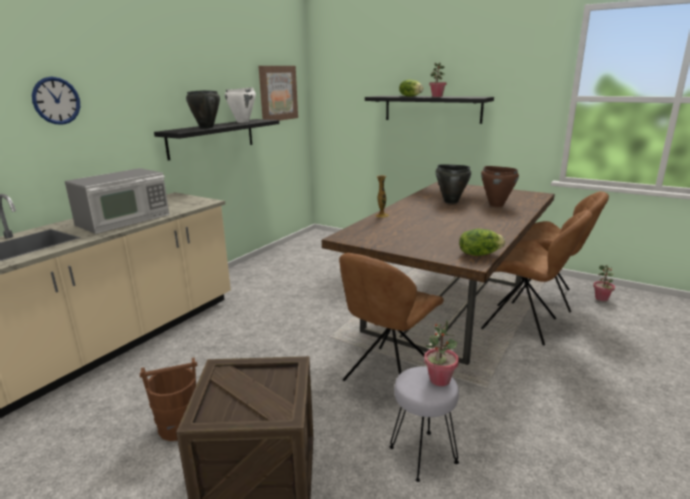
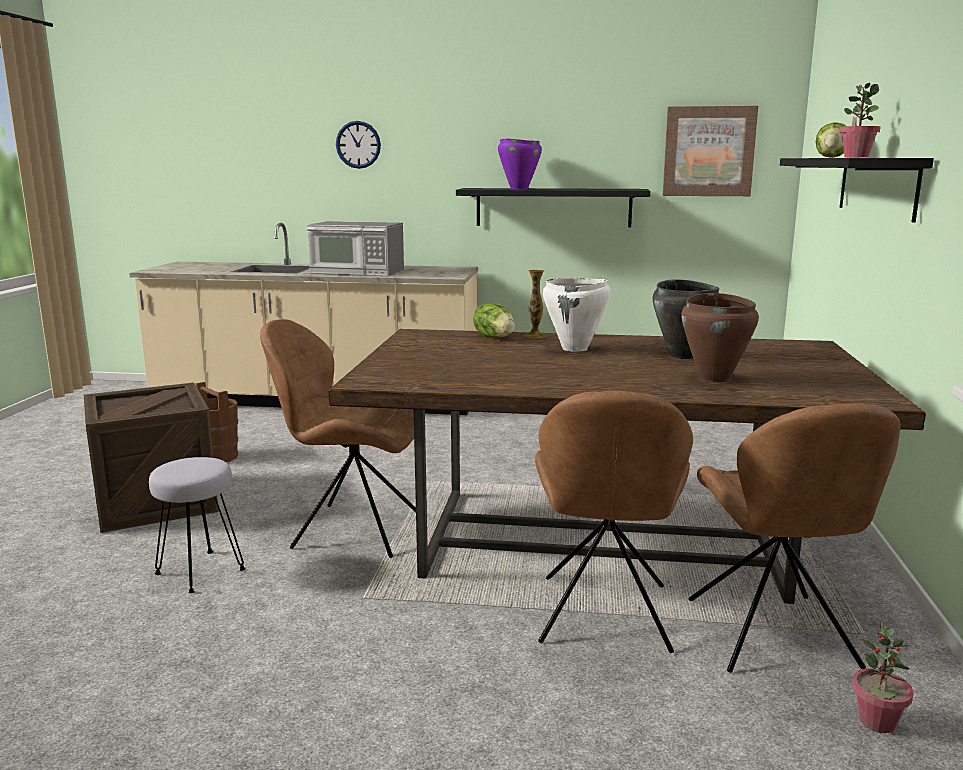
camera: 65 degrees right, 5 degrees down
(206, 127) = (518, 188): black cooking pot -> purple cooking pot
(243, 122) = (597, 189): white cooking pot -> white cooking pot (575, 349)
(439, 380) = (194, 472): potted plant -> none
(479, 254) = (402, 382): lettuce -> lettuce (495, 337)

